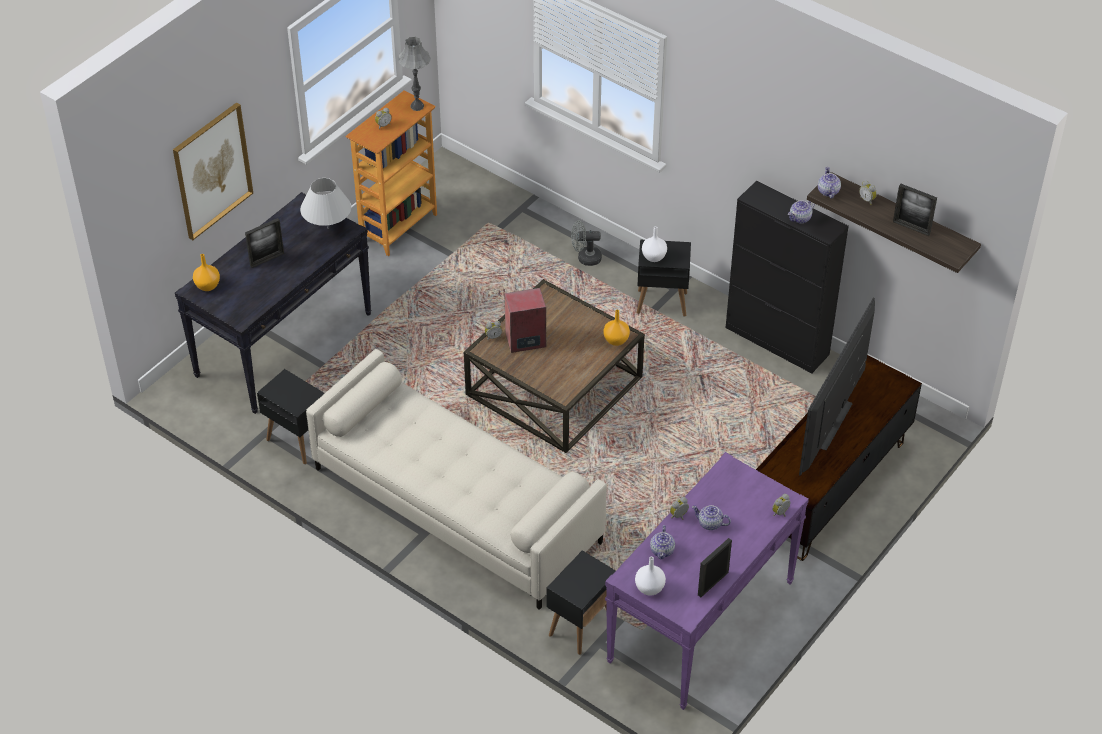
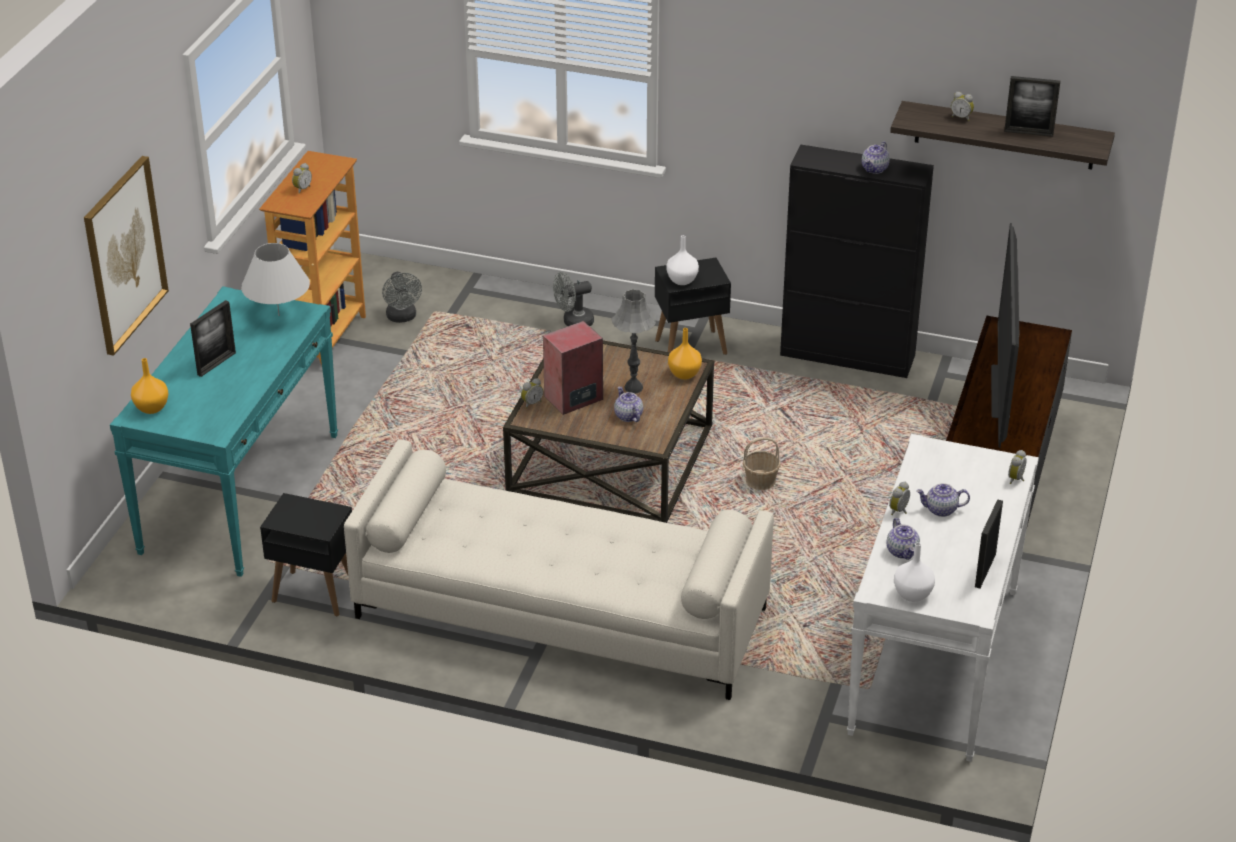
camera: 20 degrees left, 10 degrees down
(284, 344) = (240, 492): black console table -> turquoise console table
(417, 106) = (334, 163): grey table lamp -> grey table lamp (633, 388)
(463, 222) = (402, 318): none -> grey fan
(581, 626) = (792, 704): black side table -> none
(654, 435) = (761, 481): none -> basket
(701, 622) = (935, 661): purple console table -> white console table
(828, 191) = (911, 118): teapot -> teapot (628, 416)

